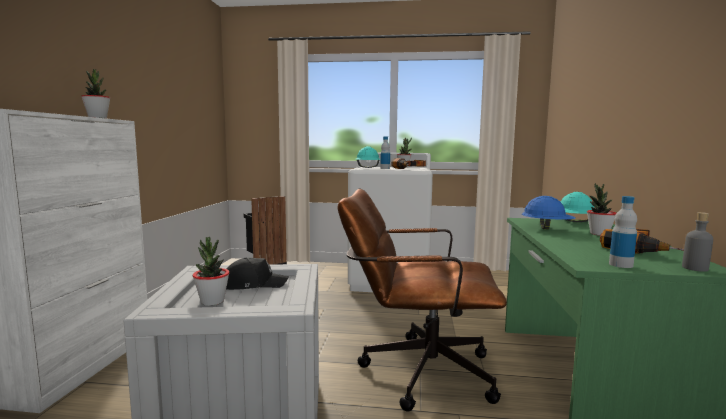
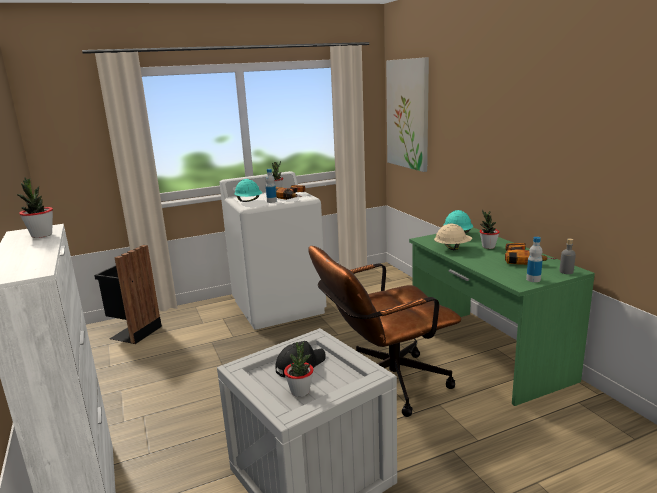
camera: 30 degrees left, 10 degrees up
(547, 228) = (452, 248): blue hard hat -> beige hard hat
(563, 101) = (408, 114): none -> picture

